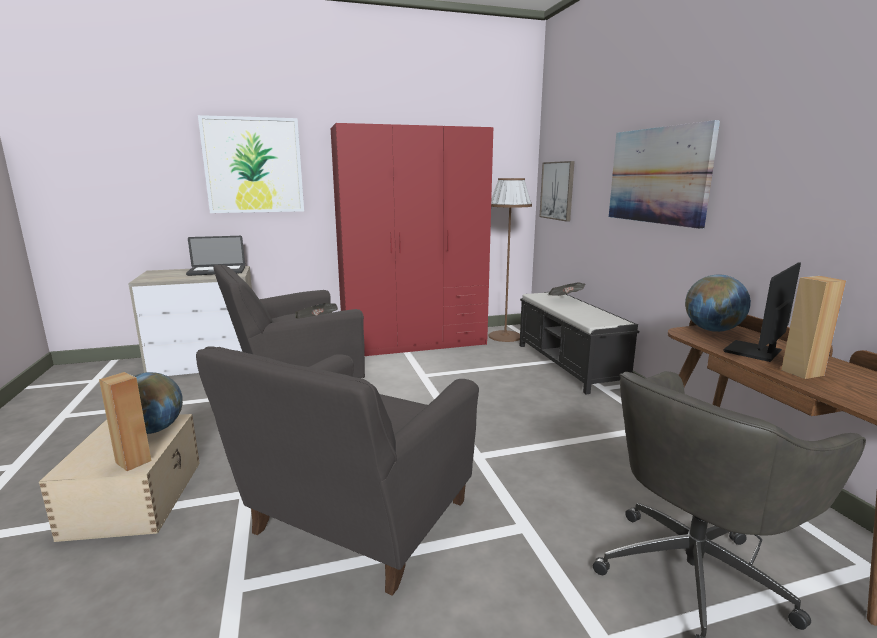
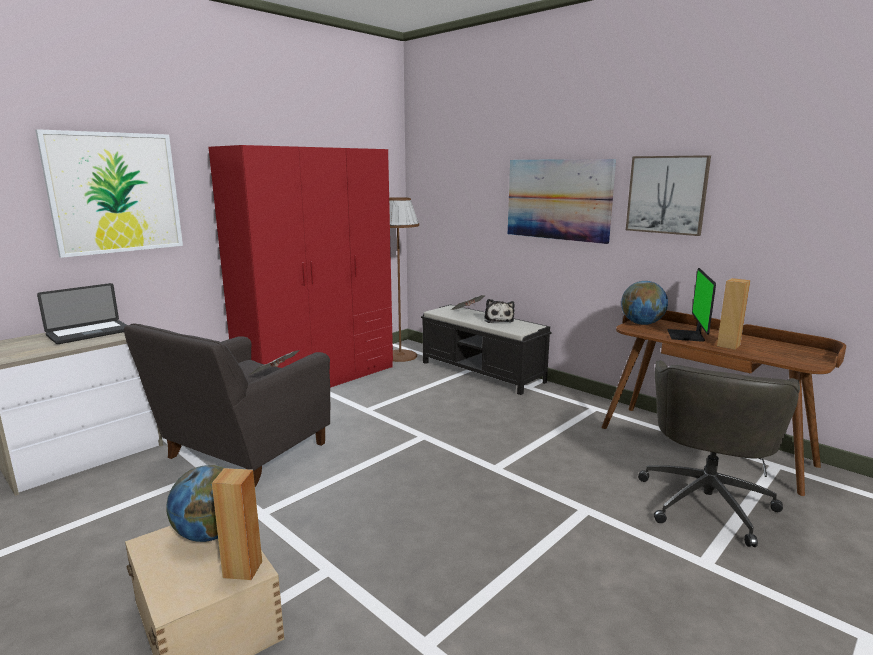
camera: 30 degrees left, 0 degrees up
(355, 523) = (463, 555): grey armchair -> none
(557, 190) = (436, 208): picture -> picture (666, 195)
(586, 310) = (498, 320): none -> plush toy

